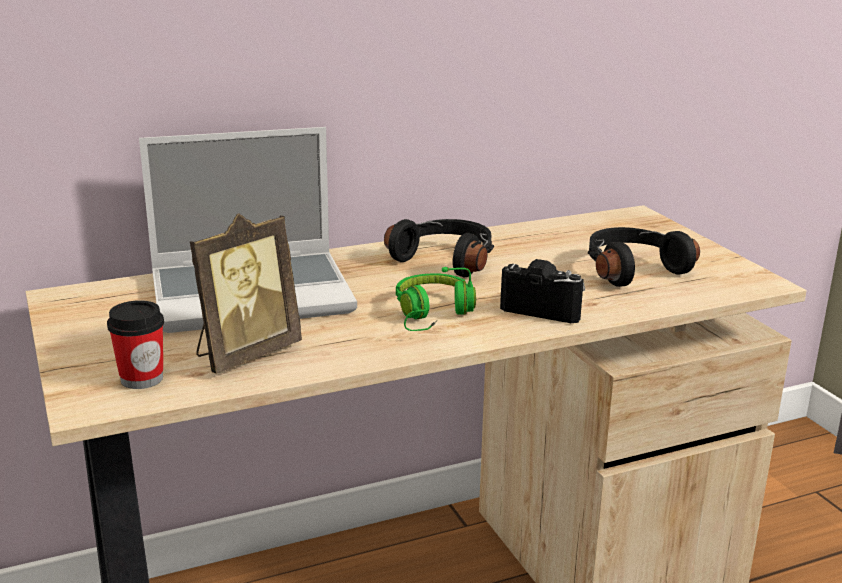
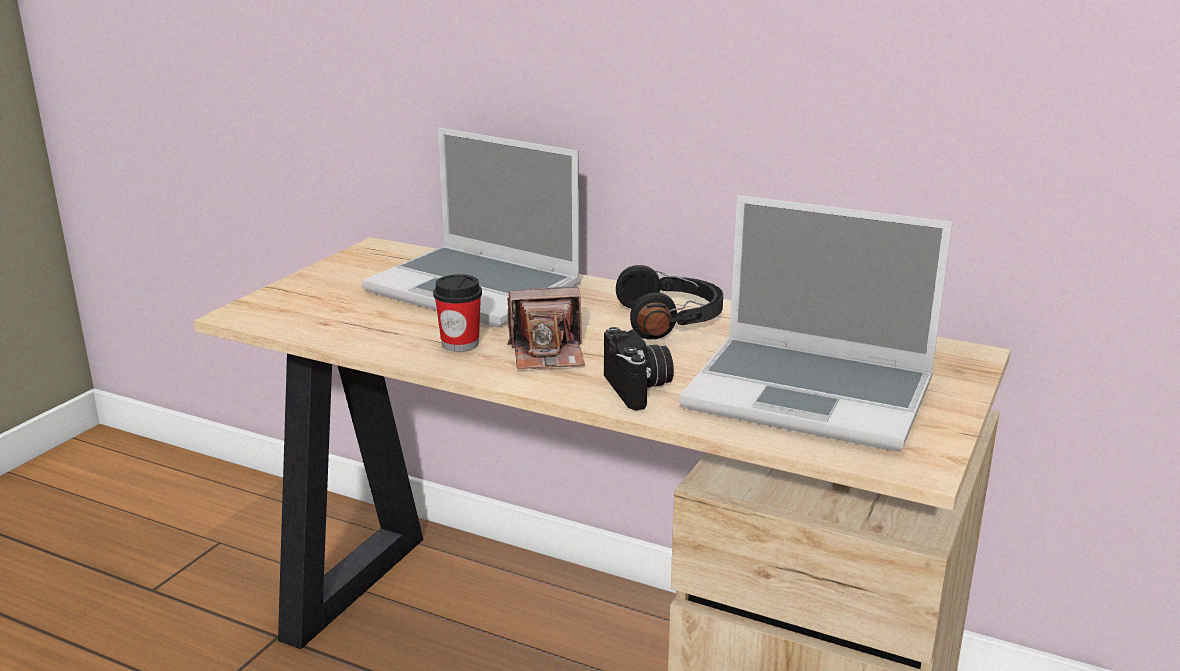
camera: 50 degrees right, 0 degrees up
(142, 379) = (293, 312): cup -> cup (460, 344)
(245, 354) = (374, 324): picture frame -> none
(433, 314) = (548, 354): green headphones -> camera
(631, 269) = (812, 395): black headphones -> laptop

